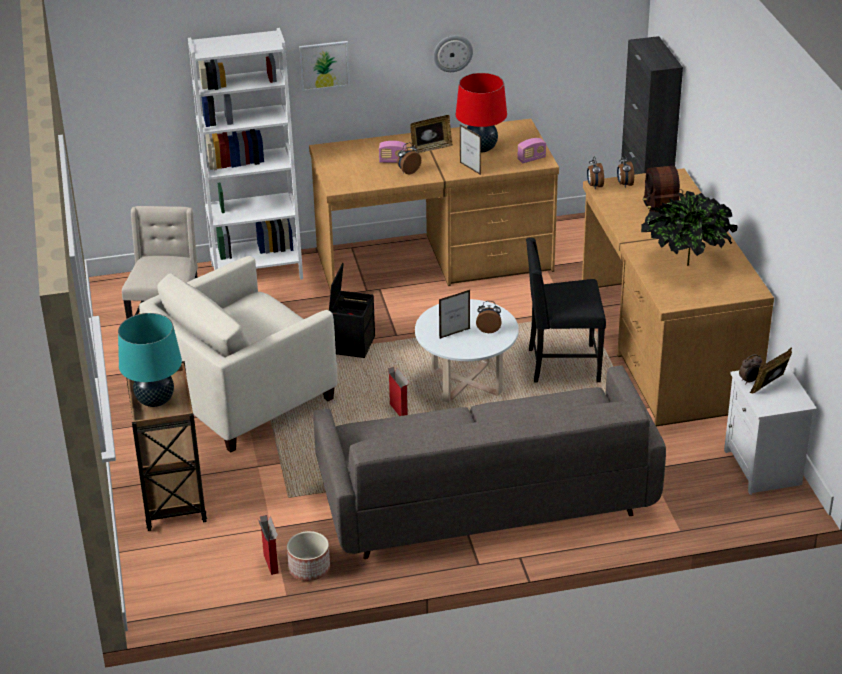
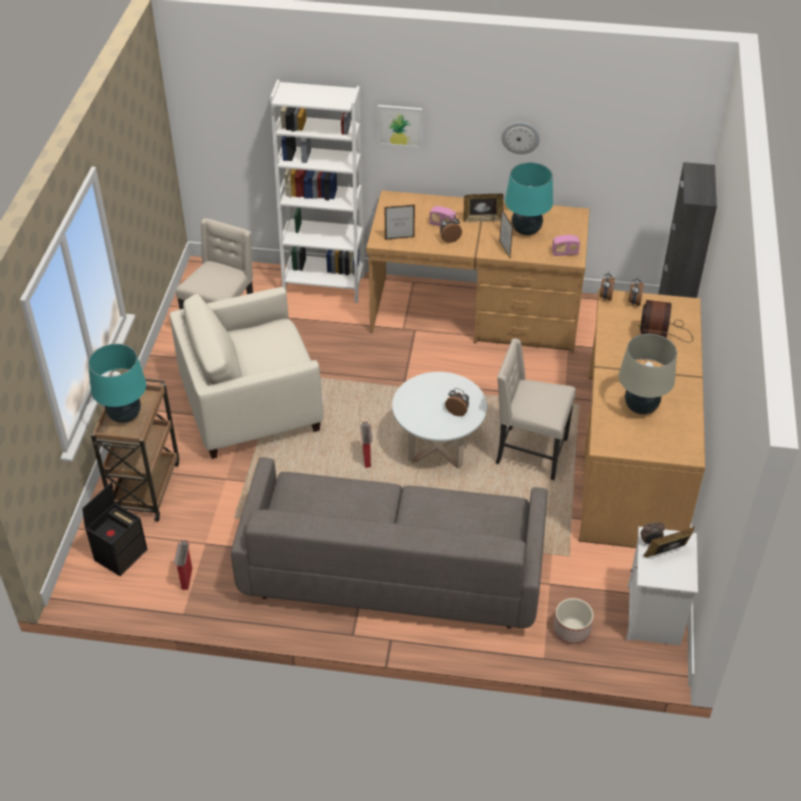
camera: 20 degrees right, 10 degrees up
(309, 569) = (214, 594): planter -> planter (571, 630)
(352, 344) = (364, 380): black storage box -> black storage box (121, 554)
(454, 333) = (426, 407): picture frame -> picture frame (399, 238)
(481, 148) = (526, 230): red table lamp -> turquoise table lamp
(561, 365) = (529, 452): black chair -> beige chair
(685, 265) = (640, 407): potted plant -> beige table lamp

